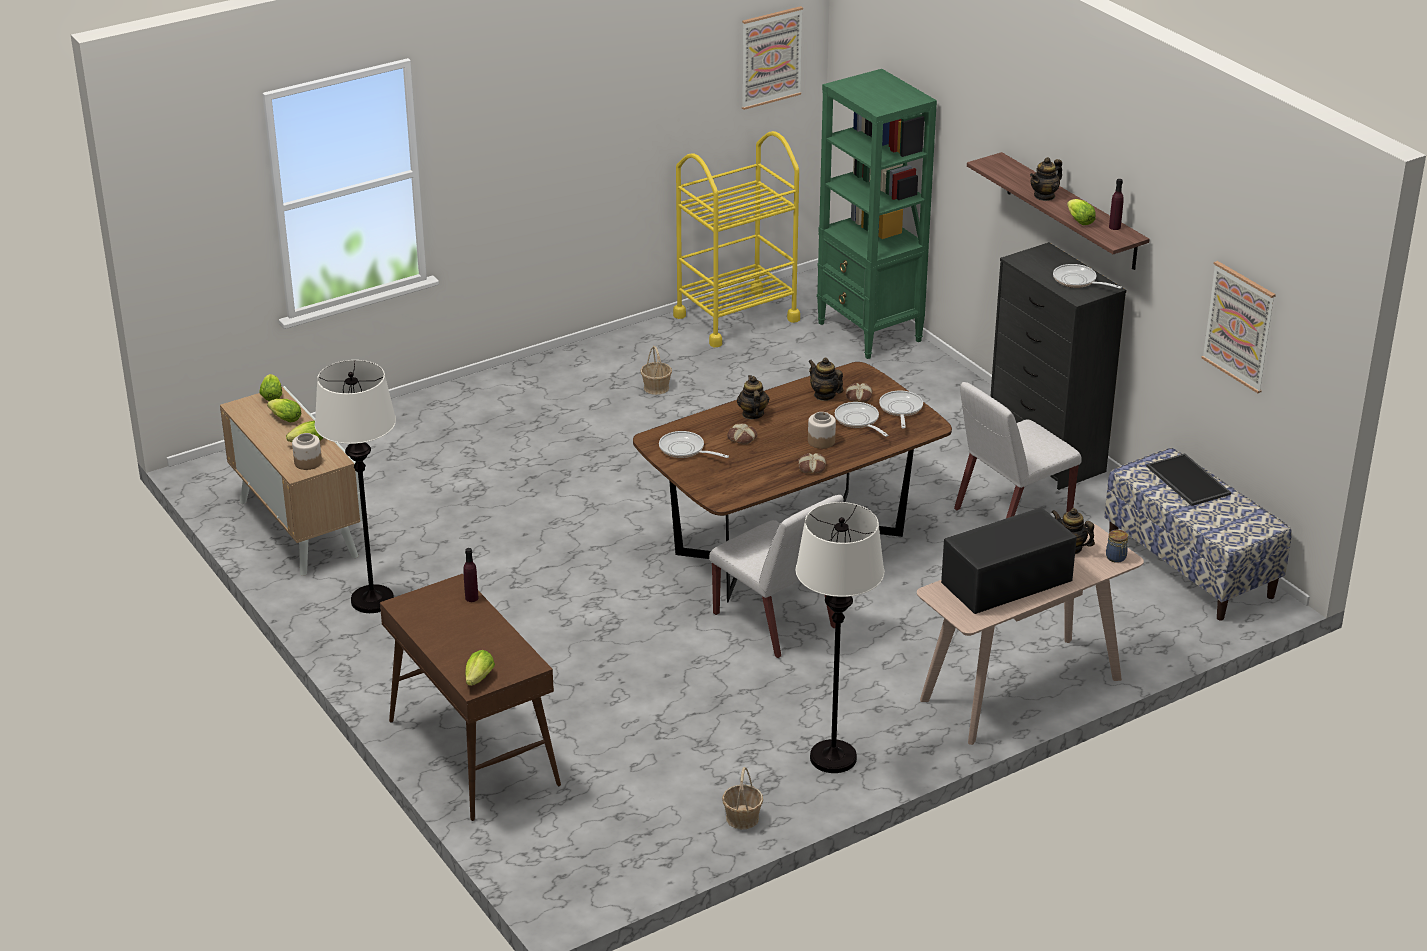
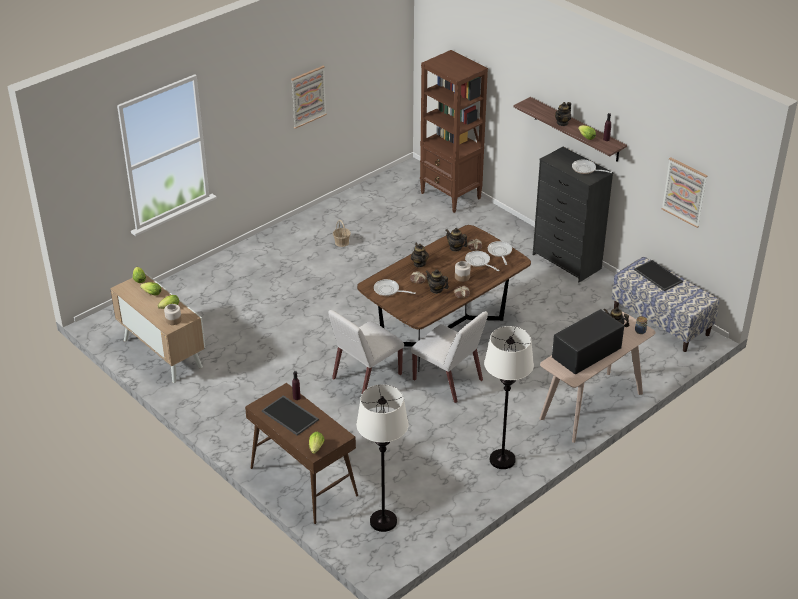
camera: 10 degrees left, 5 degrees up
(373, 600) = (219, 393): white floor lamp -> white floor lamp (383, 521)
(453, 624) = (291, 415): none -> tray
(736, 318) = (374, 194): yellow cart -> none
(742, 818) = (463, 503): basket -> none
(769, 457) = (436, 290): none -> teapot
(771, 57) = (385, 46): picture -> picture (308, 96)
(870, 332) = (451, 196): green bookcase -> brown bookcase
(1011, 512) = (557, 299): white chair -> white chair (366, 377)

